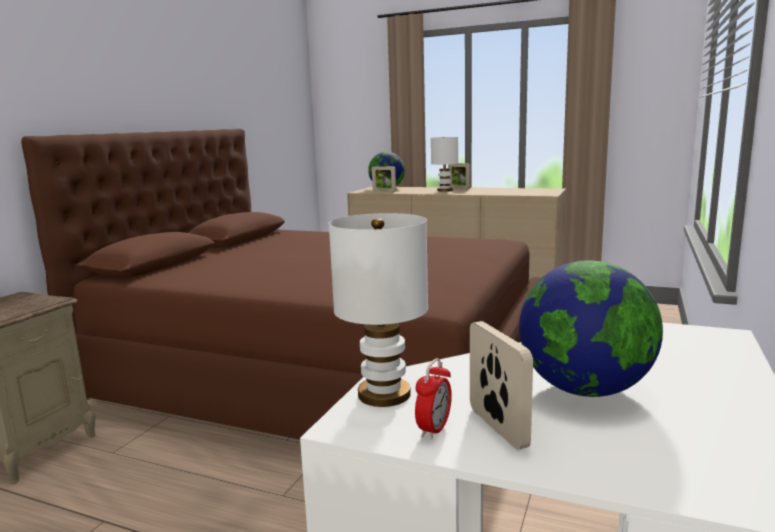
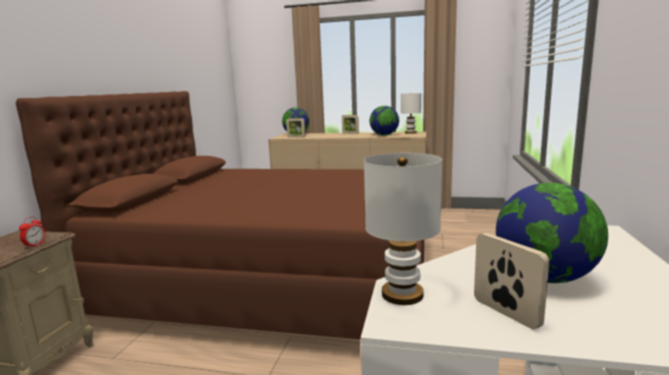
camera: 10 degrees left, 0 degrees up
(434, 429) = (460, 319): alarm clock -> alarm clock (35, 245)
(444, 190) = (341, 135): white table lamp -> white table lamp (410, 132)
(502, 192) = (384, 135): none -> globe

